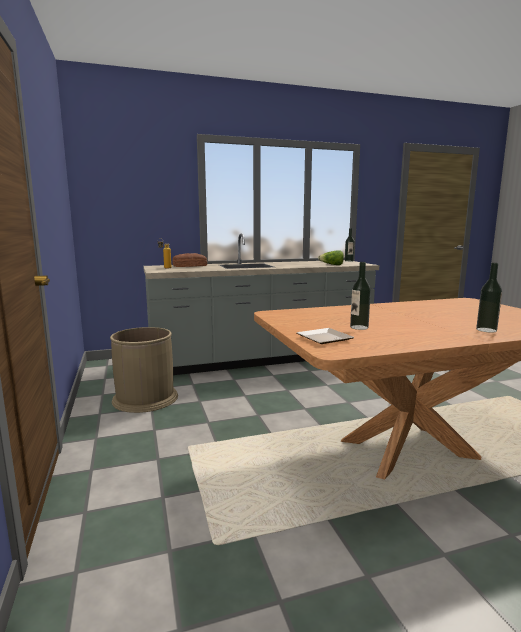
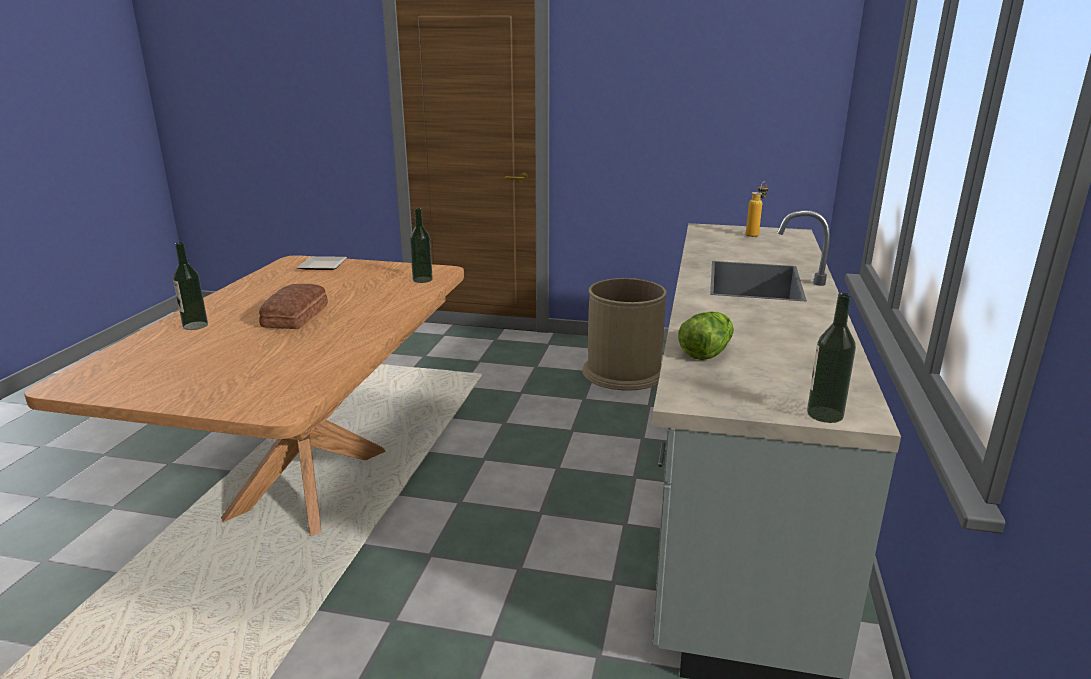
camera: 120 degrees right, 10 degrees up
(189, 266) = (783, 248): bread -> bread (297, 315)
(359, 327) = (322, 284): bottle -> bottle (422, 279)

